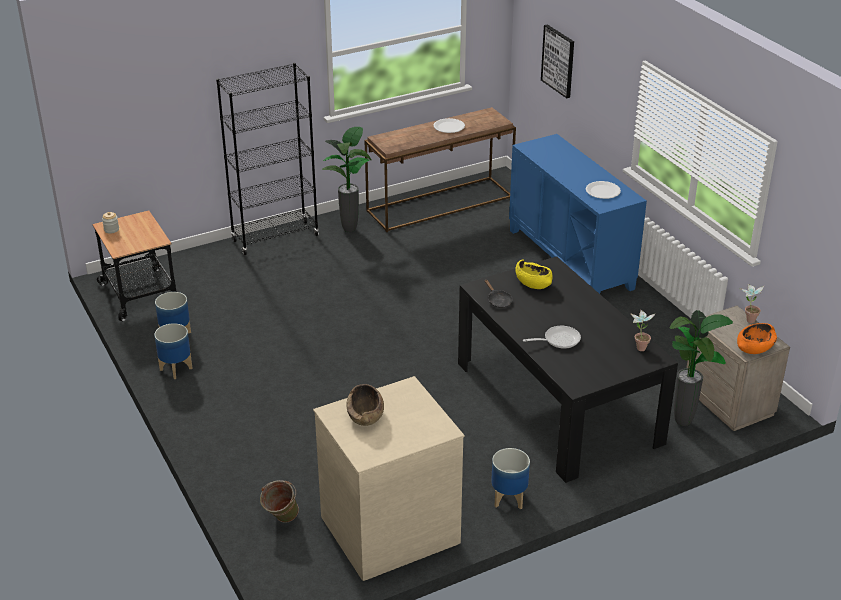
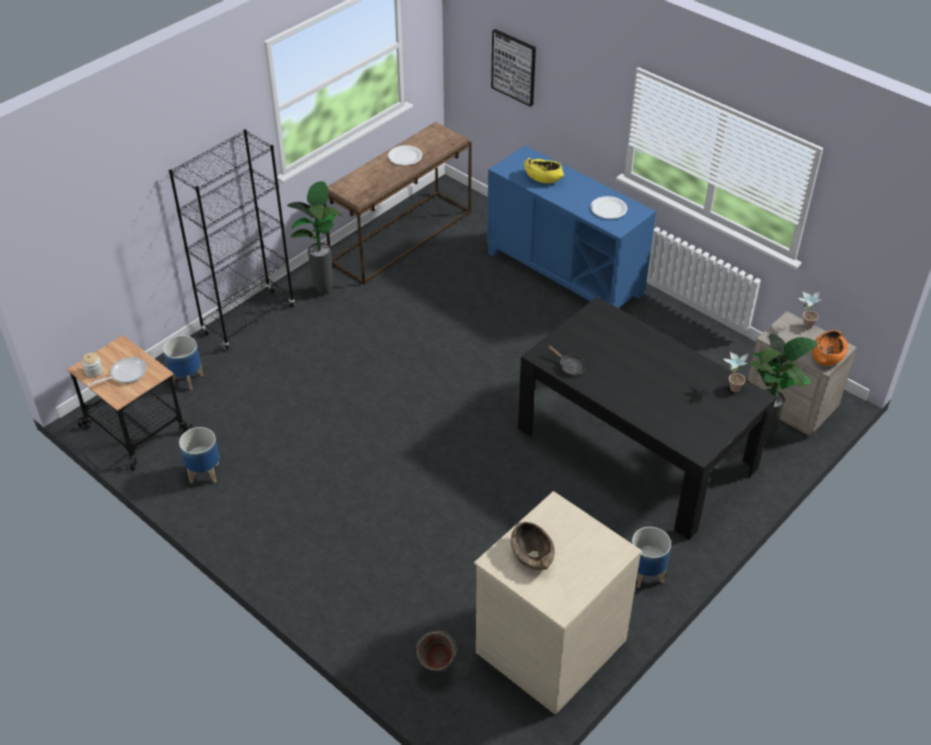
camera: 20 degrees left, 10 degrees up
(176, 369) = (227, 514): planter -> planter (187, 379)
(532, 282) = (591, 335): yellow bowl -> yellow bowl (542, 177)
(558, 340) = (653, 399): frying pan -> frying pan (125, 374)

